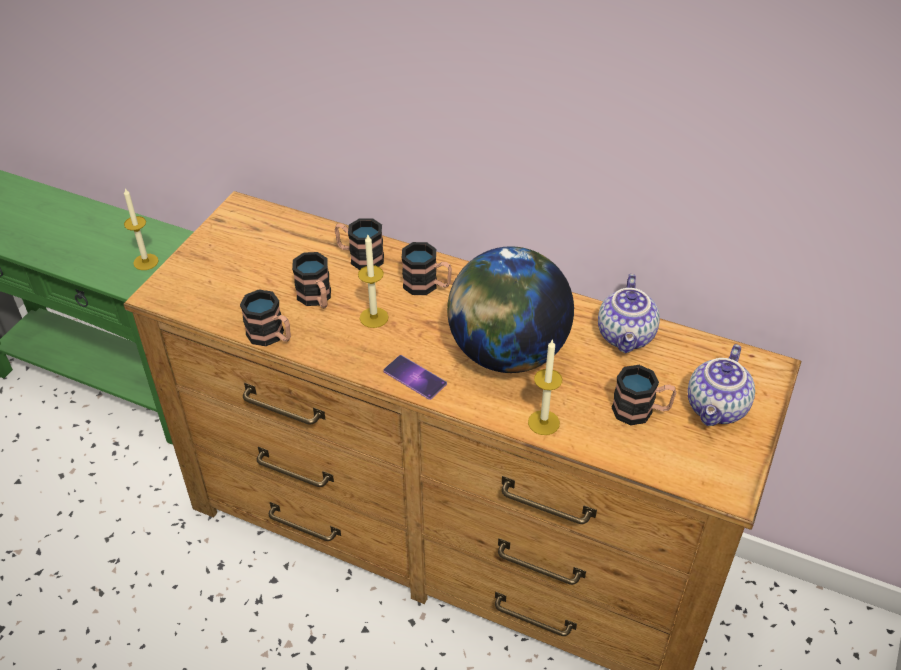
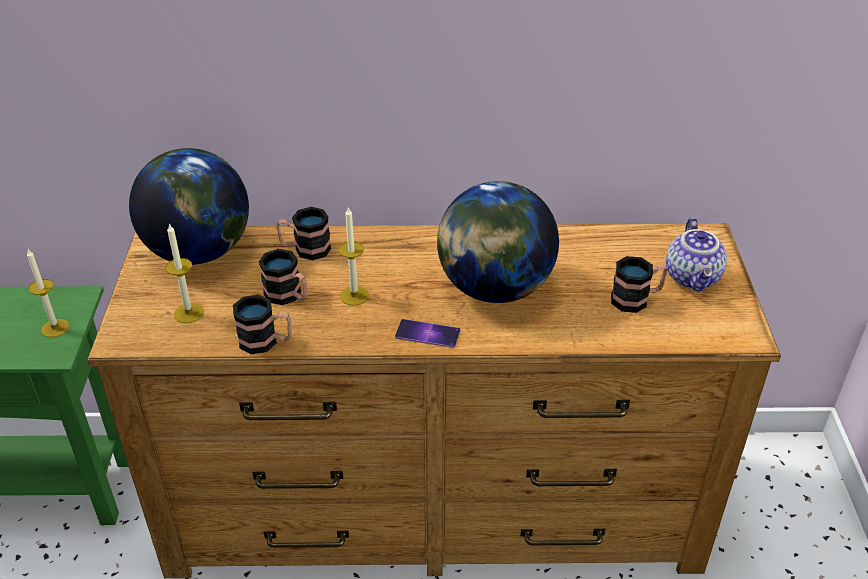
camera: 25 degrees left, 5 degrees down
(269, 231) = (199, 251): none -> globe
(427, 285) = (385, 255): mug -> none
(543, 422) = (565, 334): candle -> candle (189, 313)
(627, 336) = (584, 245): teapot -> none

